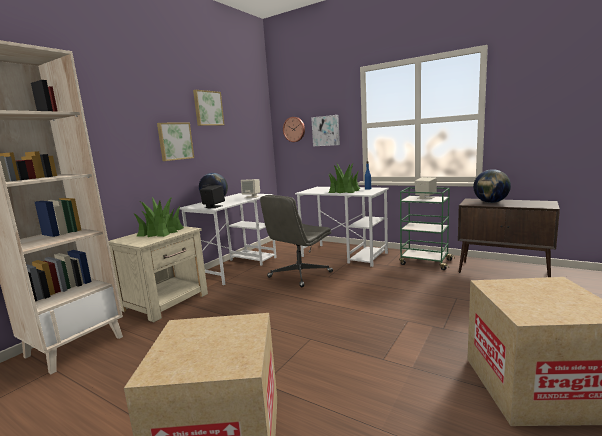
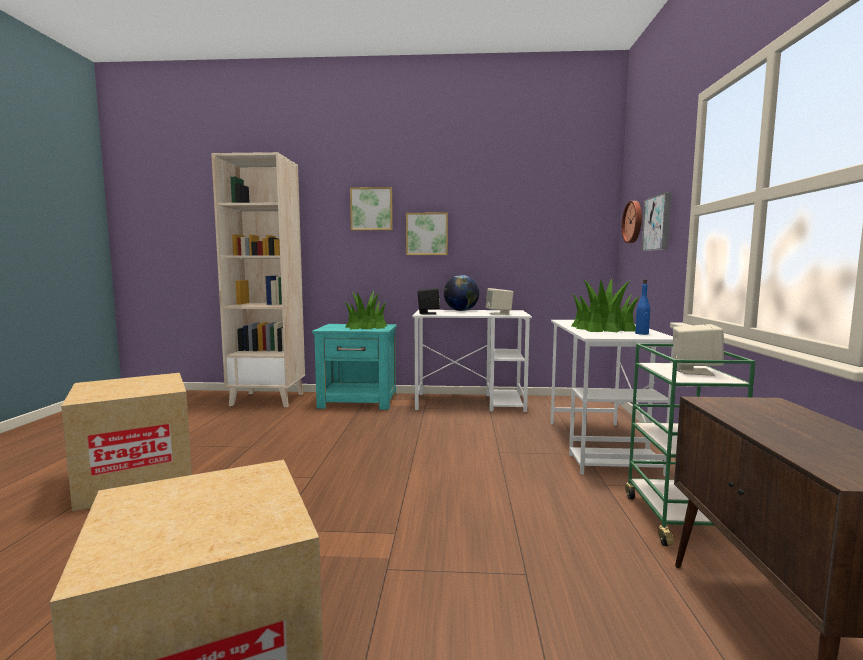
camera: 60 degrees right, 5 degrees down
(167, 302) = (359, 401): beige nightstand -> turquoise nightstand
(208, 108) = (484, 194): picture -> picture (371, 209)
(299, 275) = (484, 435): grey office chair -> none
(490, 202) = (771, 417): globe -> none

